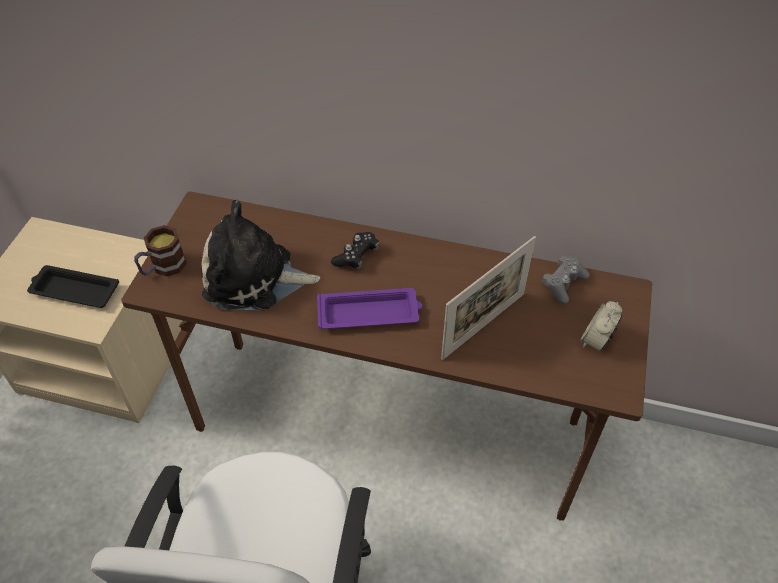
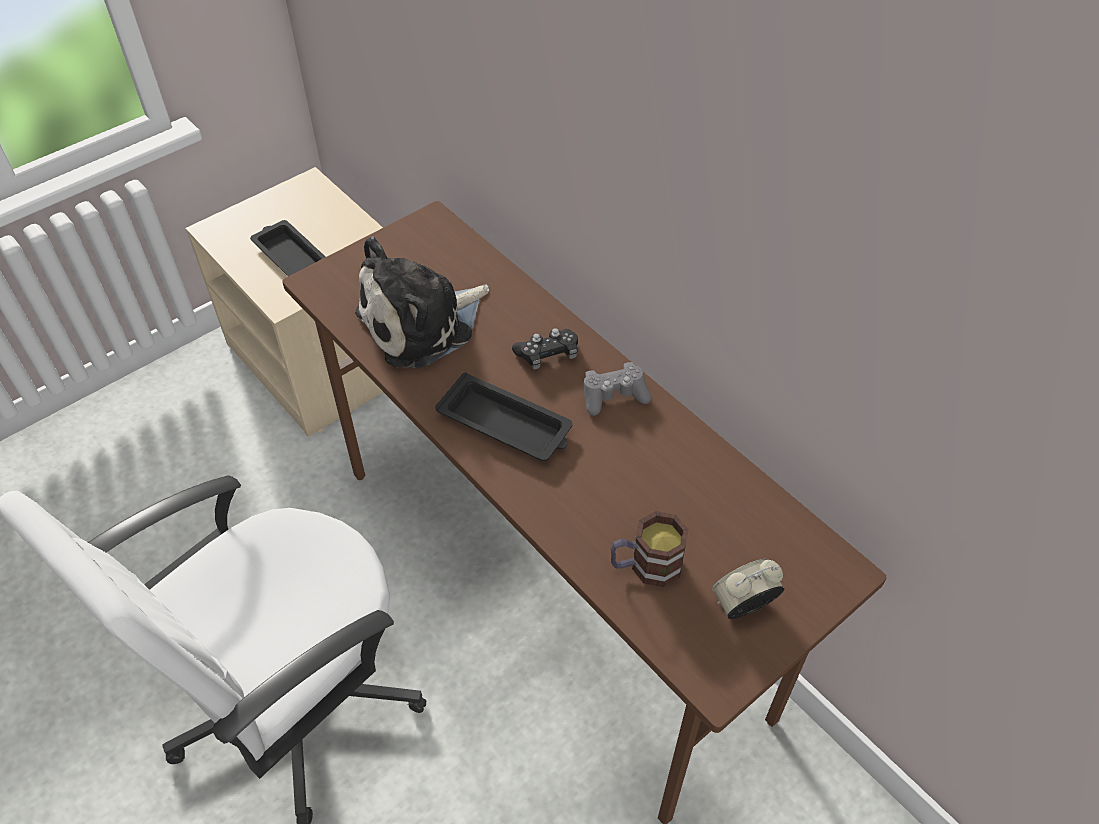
camera: 35 degrees right, 0 degrees up
(163, 267) = (346, 267): mug -> mug (645, 566)
(254, 278) = (422, 323): plush toy -> plush toy turned 75 degrees counterclockwise
(370, 313) = (506, 424): purple tray -> black tray
(483, 325) = (621, 508): picture frame -> none
(563, 284) = (763, 515): grey game controller -> grey game controller (614, 395)

